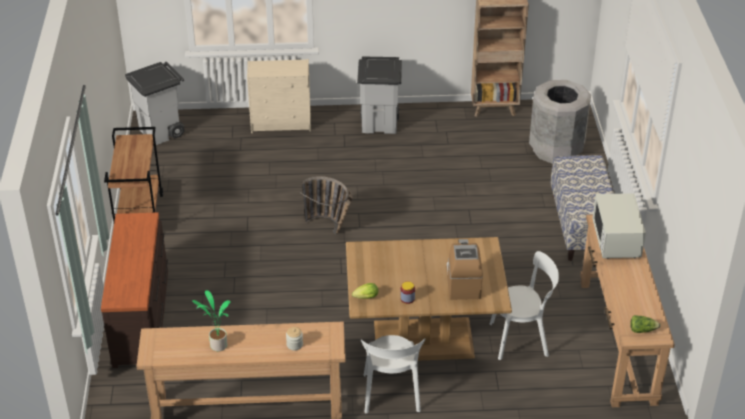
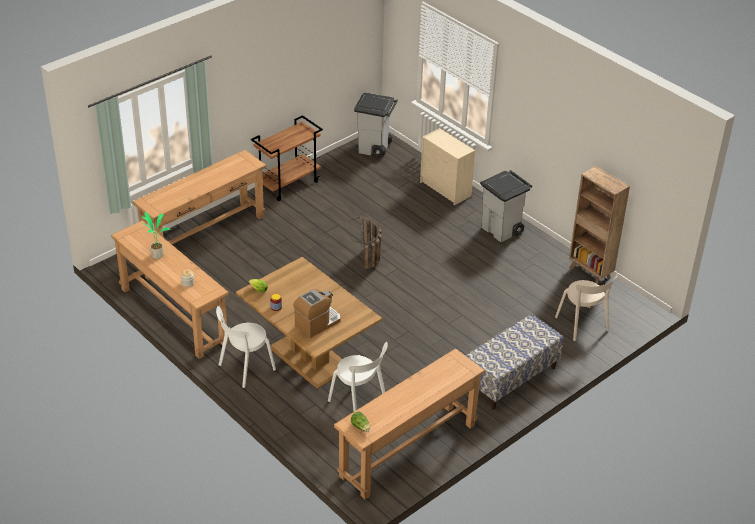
camera: 50 degrees right, 0 degrees up
(142, 317) = (204, 234): brown dresser -> brown console table
(556, 149) = (583, 325): grey trash can -> beige chair
(616, 240) = (443, 374): white microwave -> none

